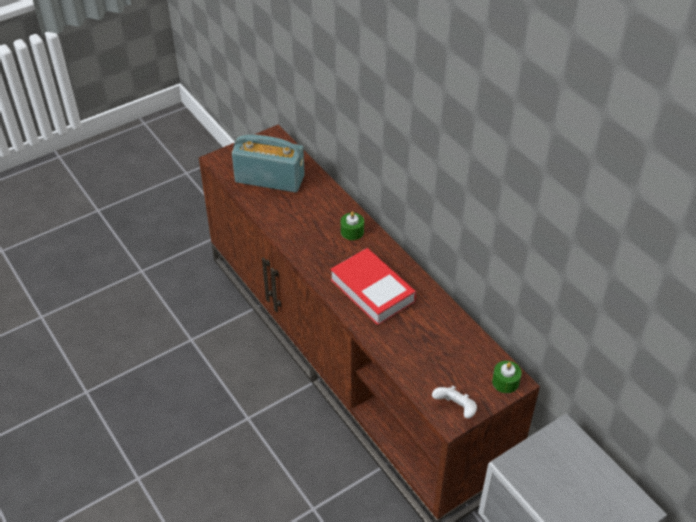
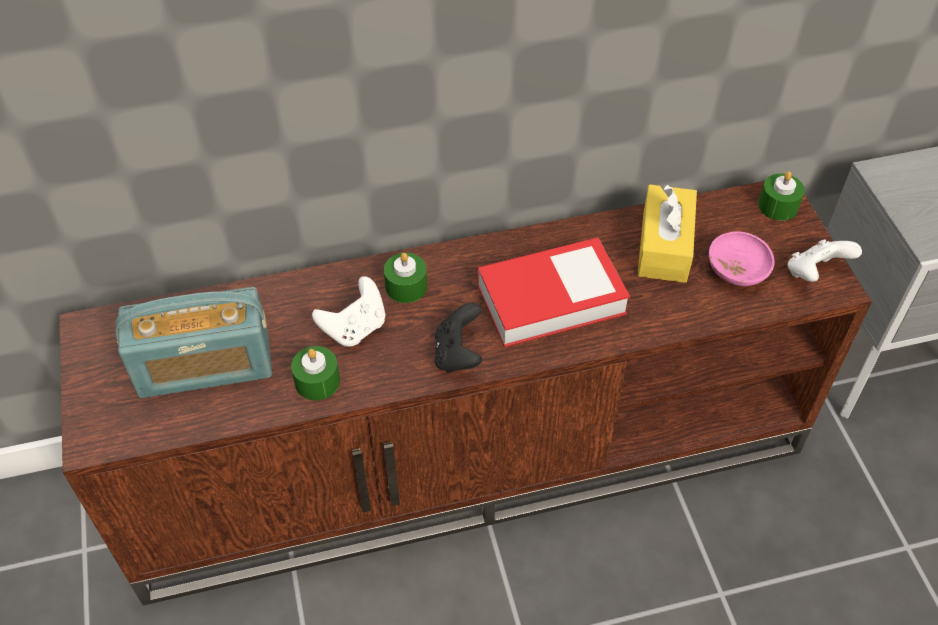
camera: 70 degrees left, 5 degrees up
(270, 178) = (205, 367): radio -> radio turned 135 degrees counterclockwise
(278, 218) = (317, 381): none -> green candle
(316, 221) = (355, 328): none -> white game controller
(317, 263) = (458, 354): none -> black game controller
(437, 370) = (737, 271): none -> pink bowl
(439, 331) = (664, 246): none -> yellow tissue box

